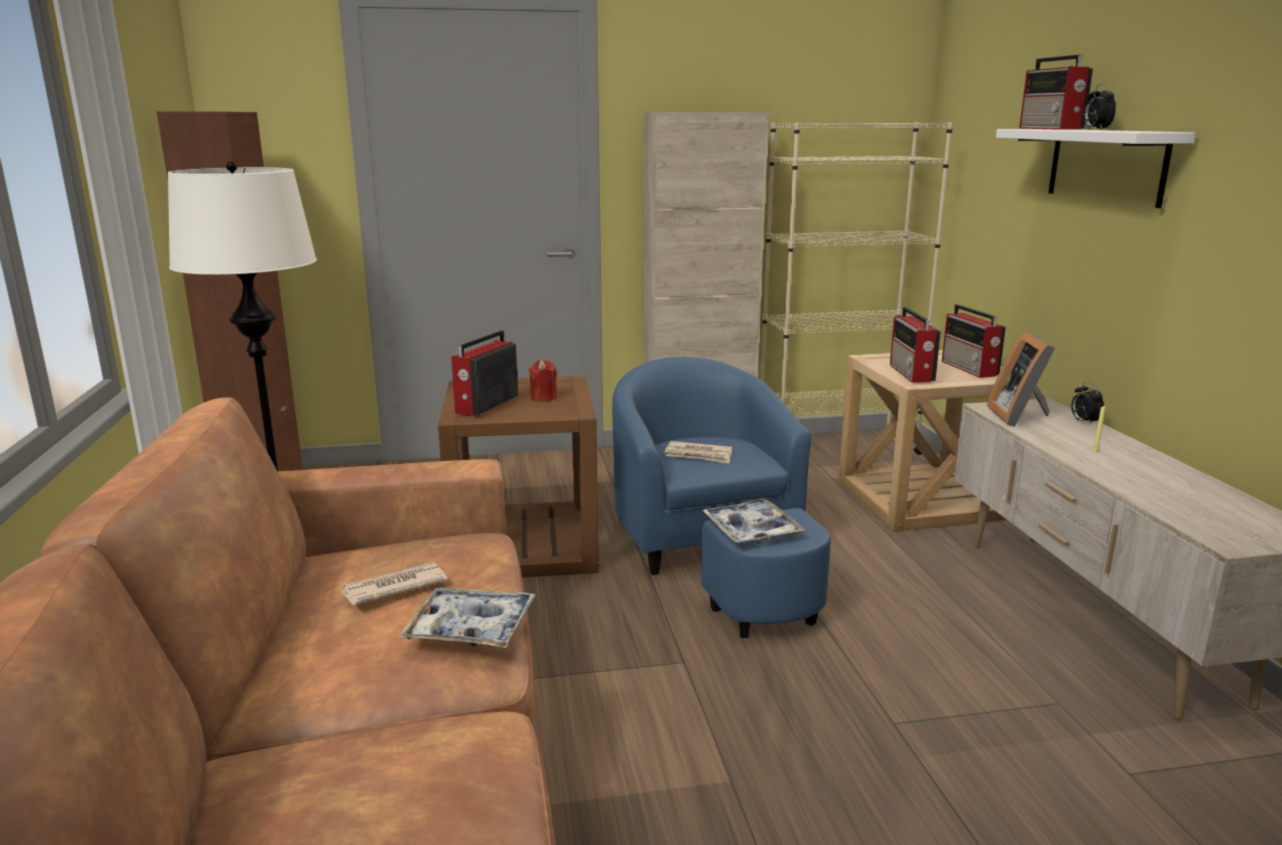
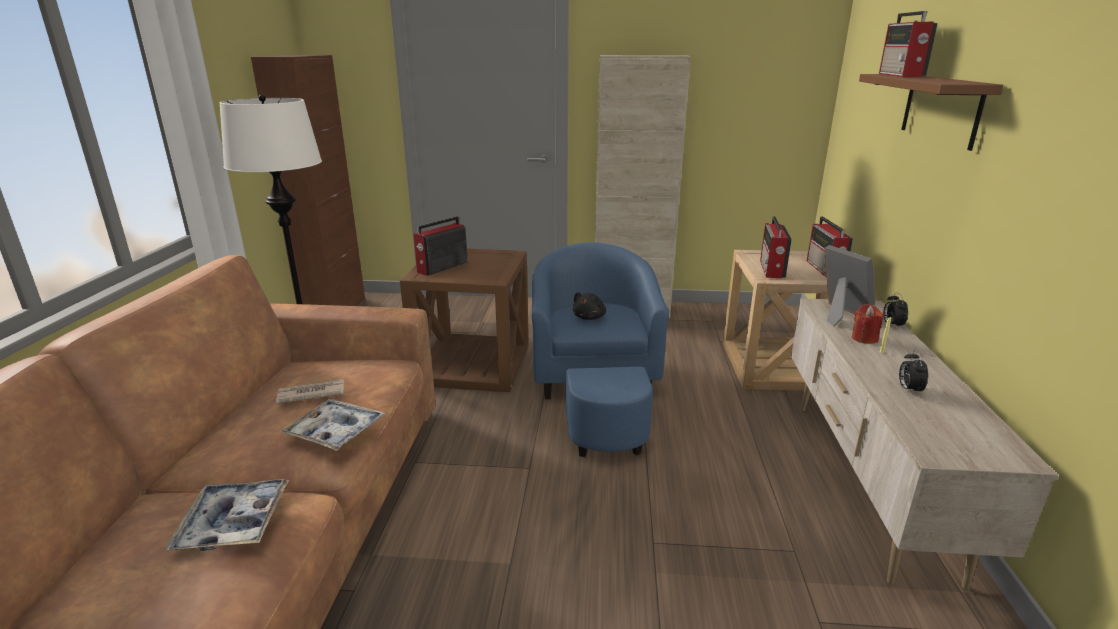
camera: 15 degrees right, 5 degrees up
(543, 398) = (485, 266): red candle -> red candle (864, 338)
(699, 455) = (590, 317): newspaper -> black plush toy
(751, 530) = (595, 380): tray -> tray (233, 522)
(836, 447) = (737, 316): beige bookcase -> none
(1020, 416) = (840, 314): picture frame -> picture frame turned 135 degrees clockwise
(1095, 129) = (930, 78): alarm clock -> alarm clock (908, 389)
(1106, 165) = (940, 109): white shelf -> brown shelf

